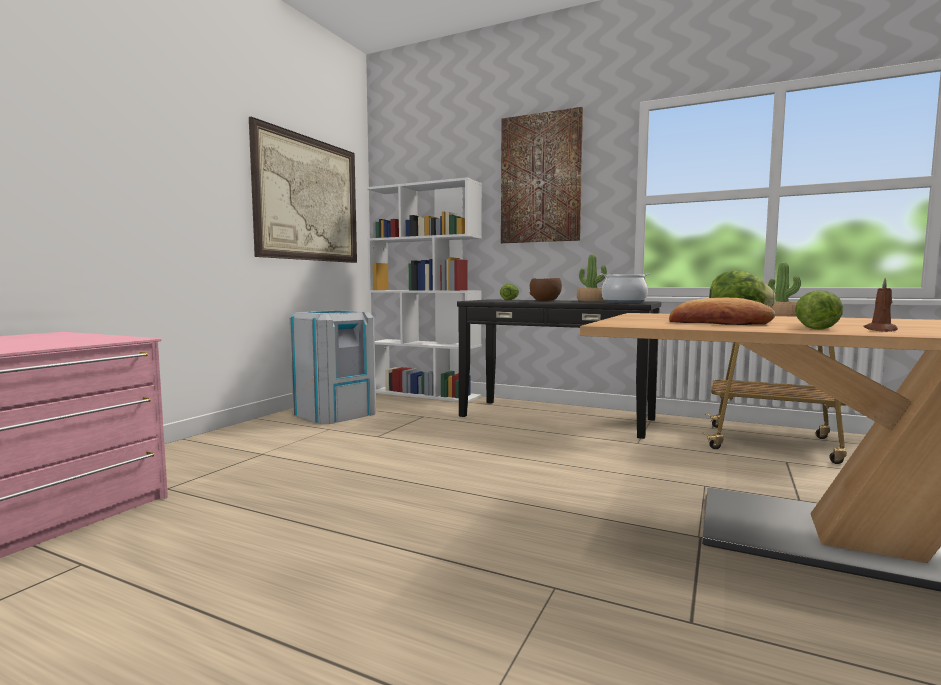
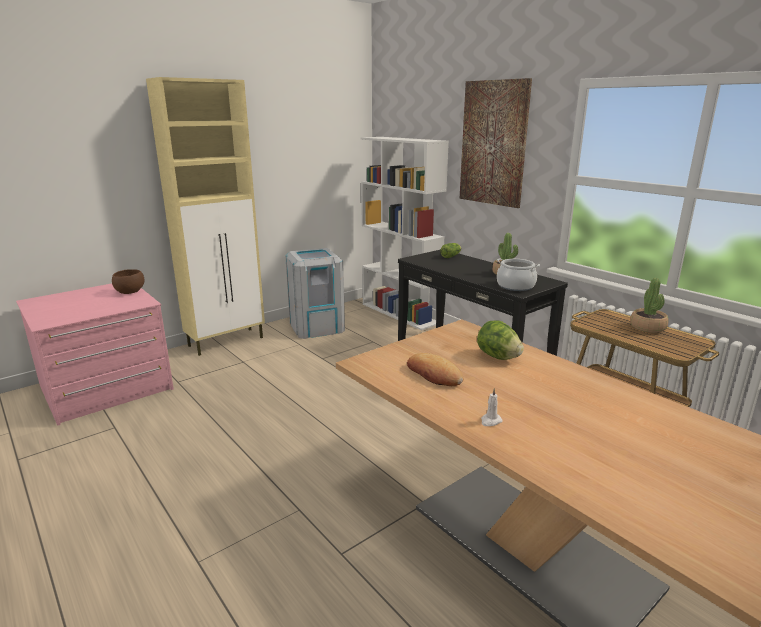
camera: 25 degrees right, 15 degrees up
(213, 439) = (227, 341): none -> beige cabinet
(308, 199) = (308, 155): picture -> none
(545, 301) = (464, 269): brown bowl -> brown bowl (130, 292)
(815, 327) = (466, 403): lettuce -> none
(881, 330) = (490, 421): brown candle -> white candle

